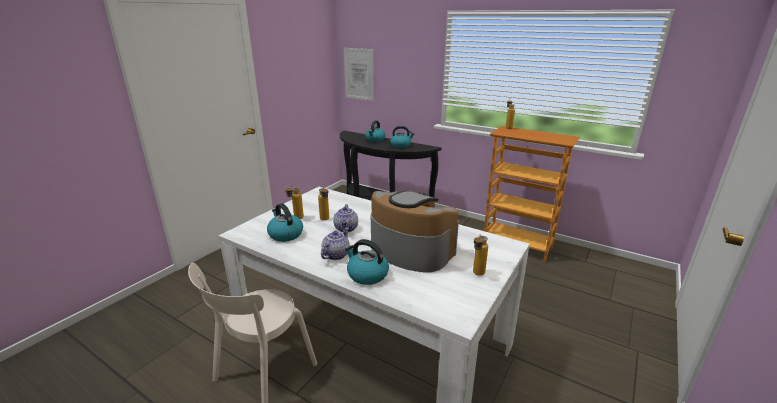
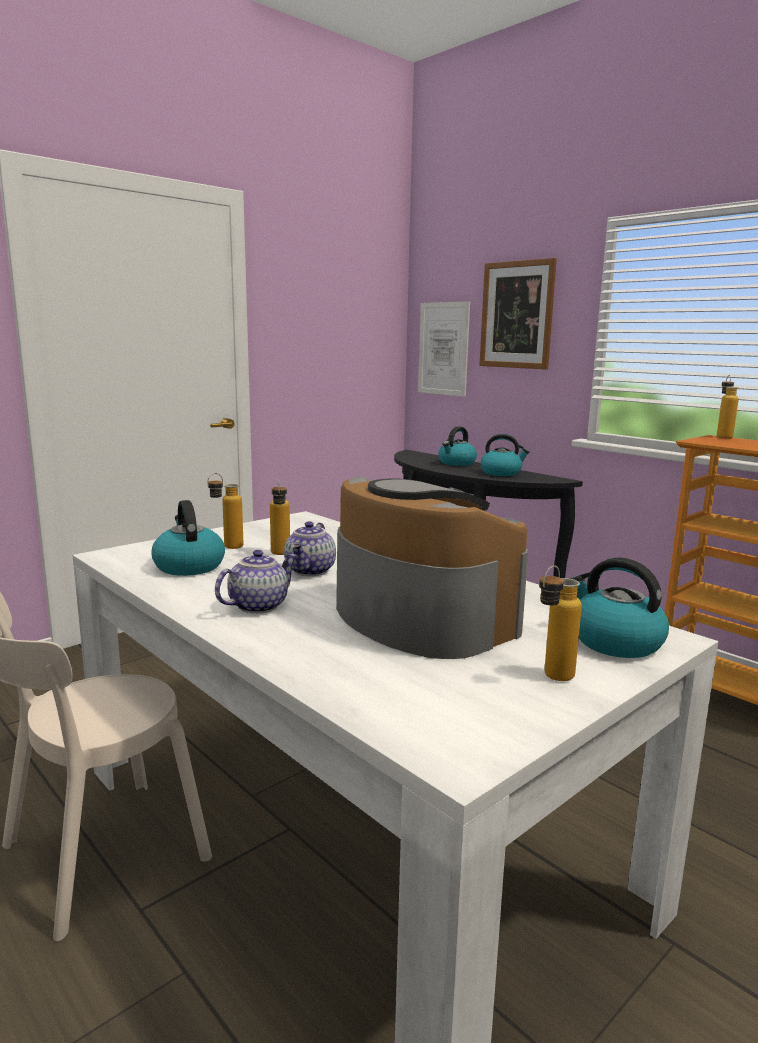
camera: 15 degrees right, 10 degrees down
(367, 275) = (297, 644): kettle -> kettle (614, 642)
(400, 58) = (516, 315): none -> picture

